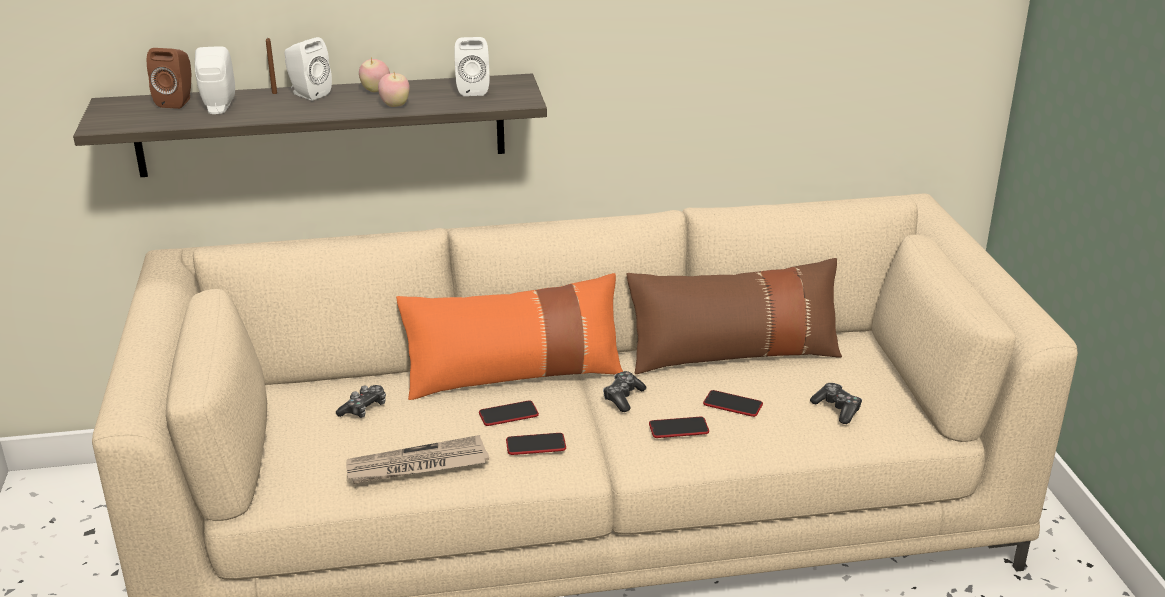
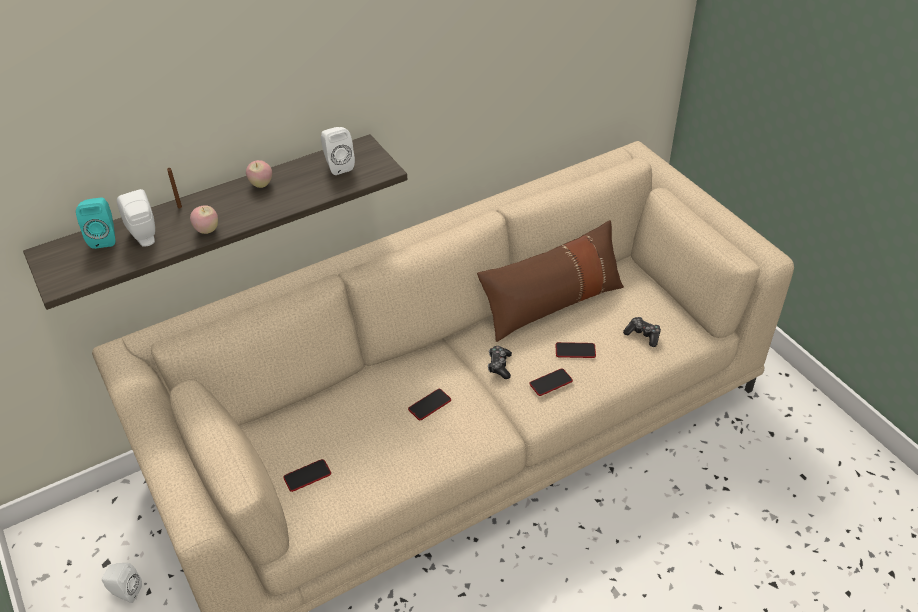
camera: 20 degrees left, 15 degrees up
(177, 102) = (104, 238): brown speaker -> turquoise speaker
(308, 94) = (208, 201): white speaker -> white speaker (125, 592)
(364, 409) = (323, 431): game controller -> none
(395, 105) = (289, 199): apple -> apple (207, 230)
(416, 466) = (391, 471): newspaper -> none
(514, 374) = (412, 365): orange pillow -> none
(536, 445) = (463, 426): phone -> phone (307, 476)

